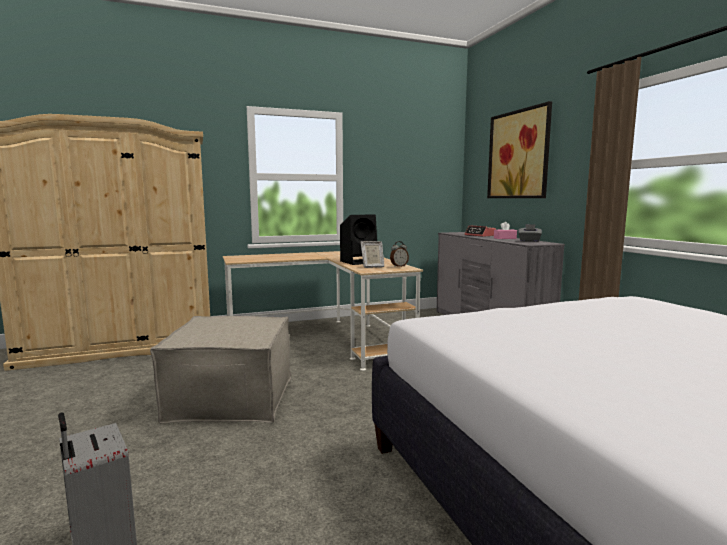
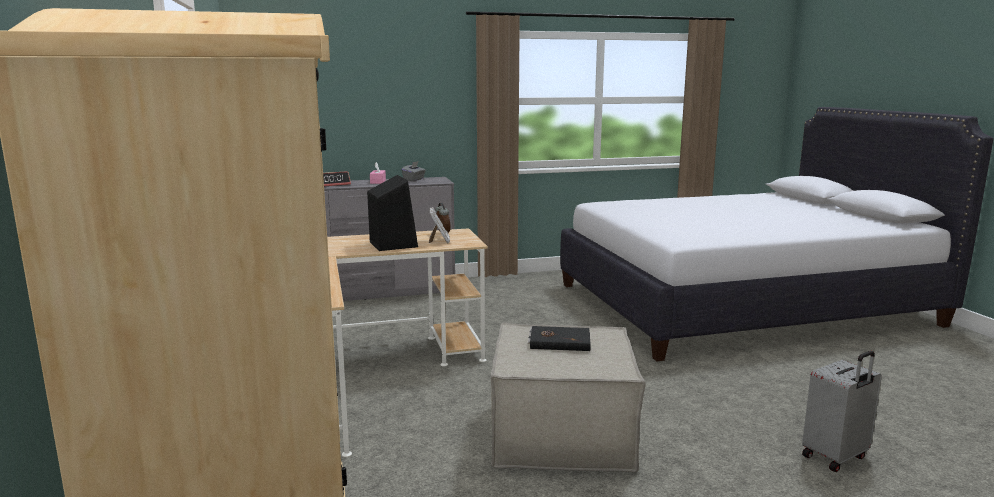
camera: 85 degrees left, 5 degrees up
(236, 326) = (559, 341): none -> black book
(518, 155) = (356, 80): picture -> none

